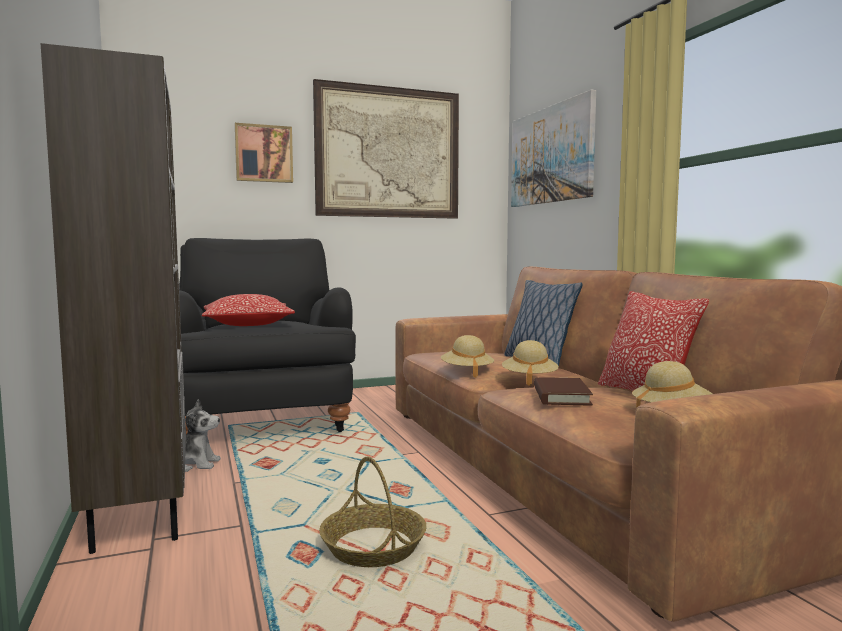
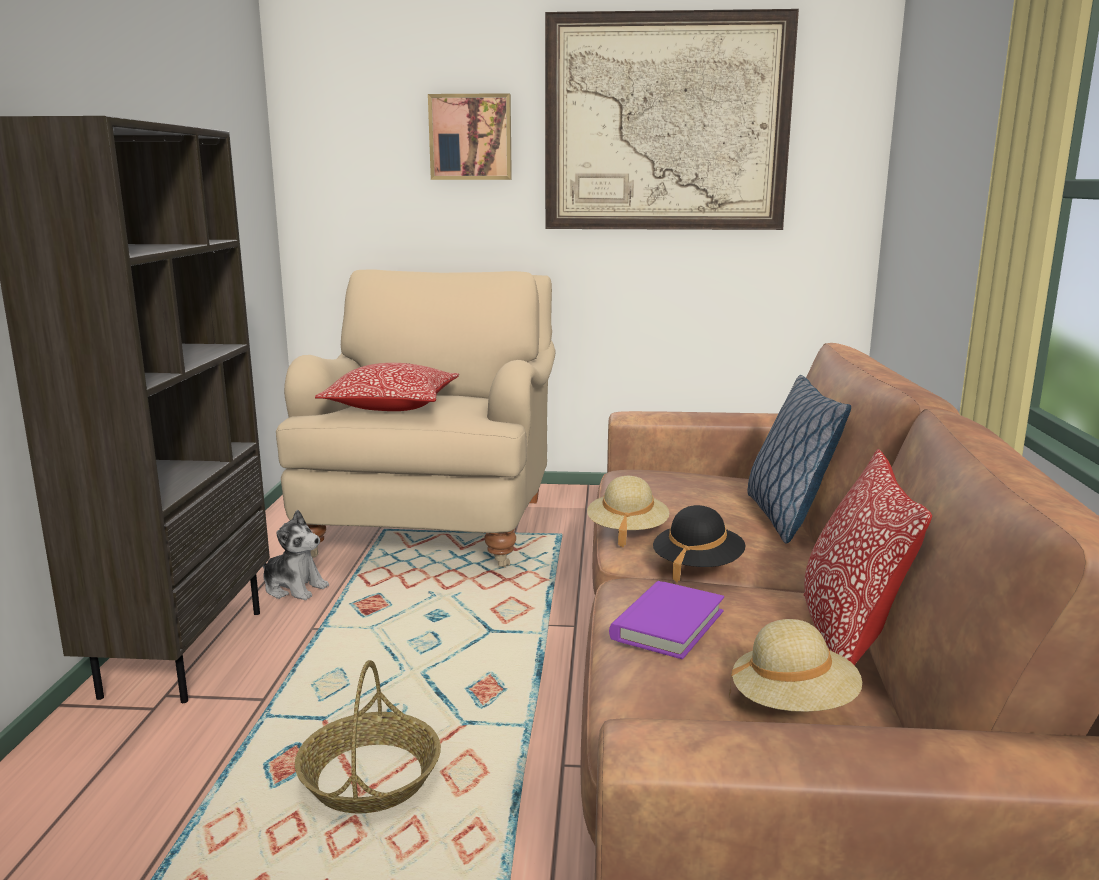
camera: 25 degrees right, 10 degrees up
(263, 418) = (435, 522): black armchair -> beige armchair
(529, 379) = (697, 566): beige hat -> black hat
(551, 155) = (936, 127): picture -> none
(561, 396) = (667, 625): brown book -> purple book

